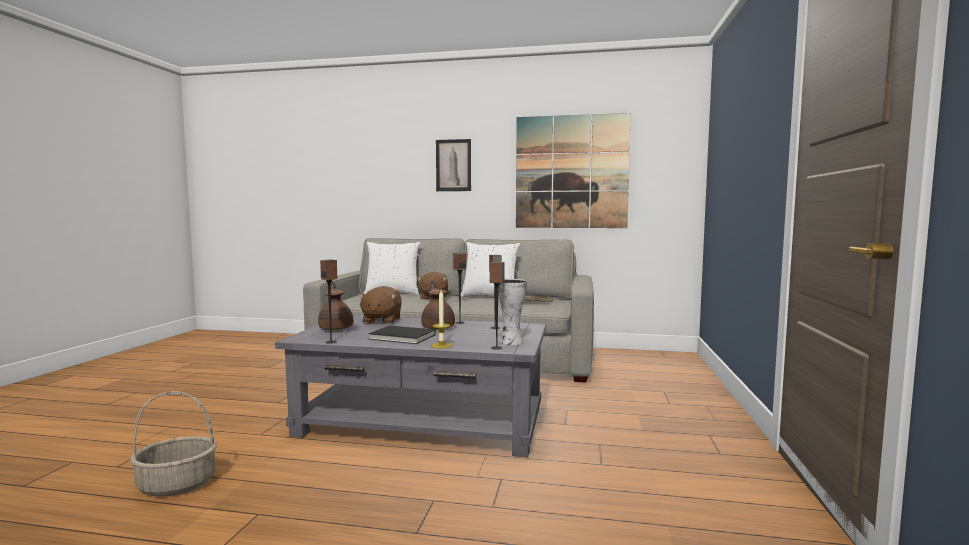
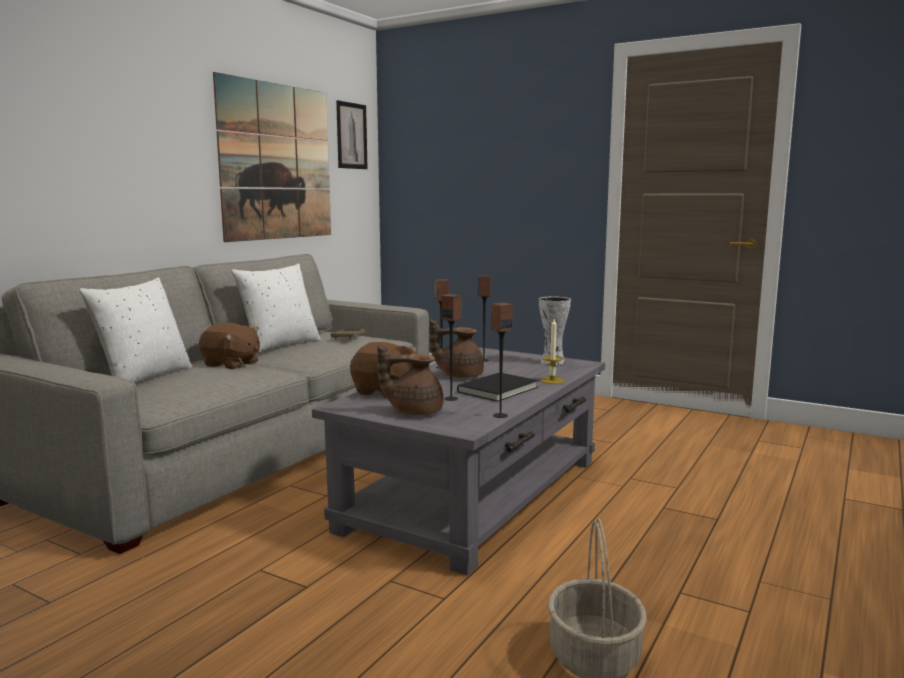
camera: 70 degrees left, 5 degrees up
(453, 165) = (128, 138): picture -> picture (351, 136)
(497, 348) = (574, 367): speaker -> speaker (451, 398)

